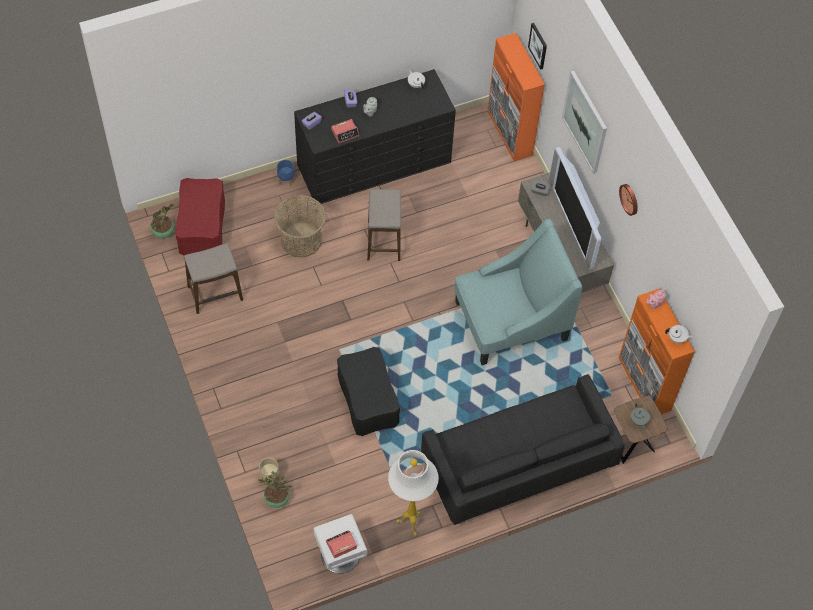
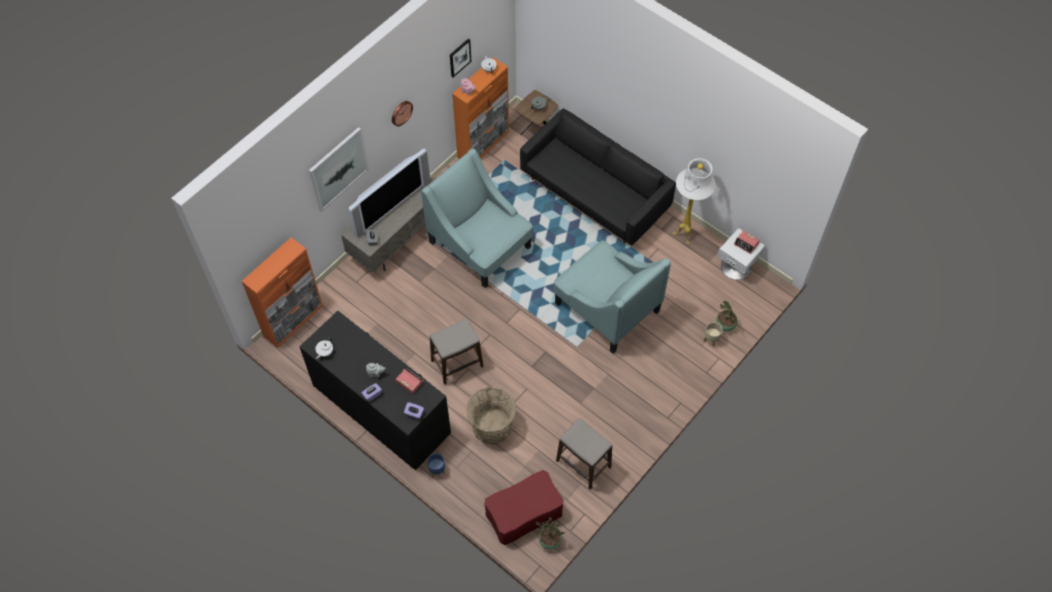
camera: 115 degrees left, 0 degrees up
(367, 399) = (606, 307): black ottoman -> turquoise armchair
(538, 46) = (266, 237): picture -> picture (459, 57)

